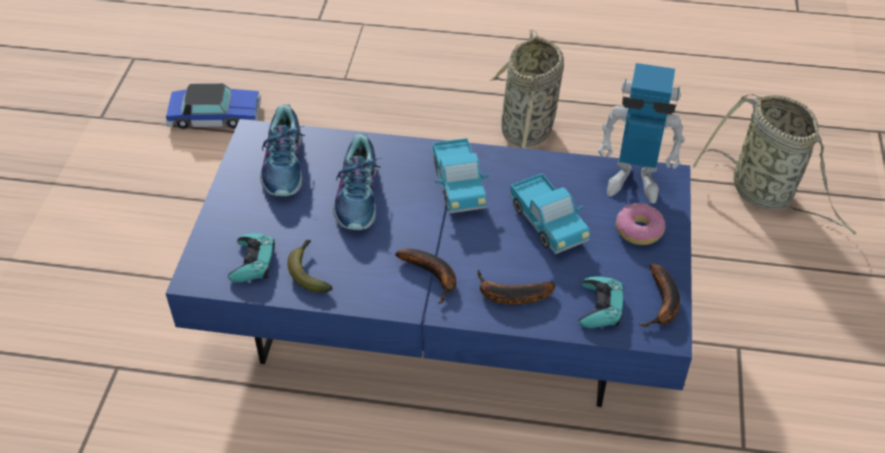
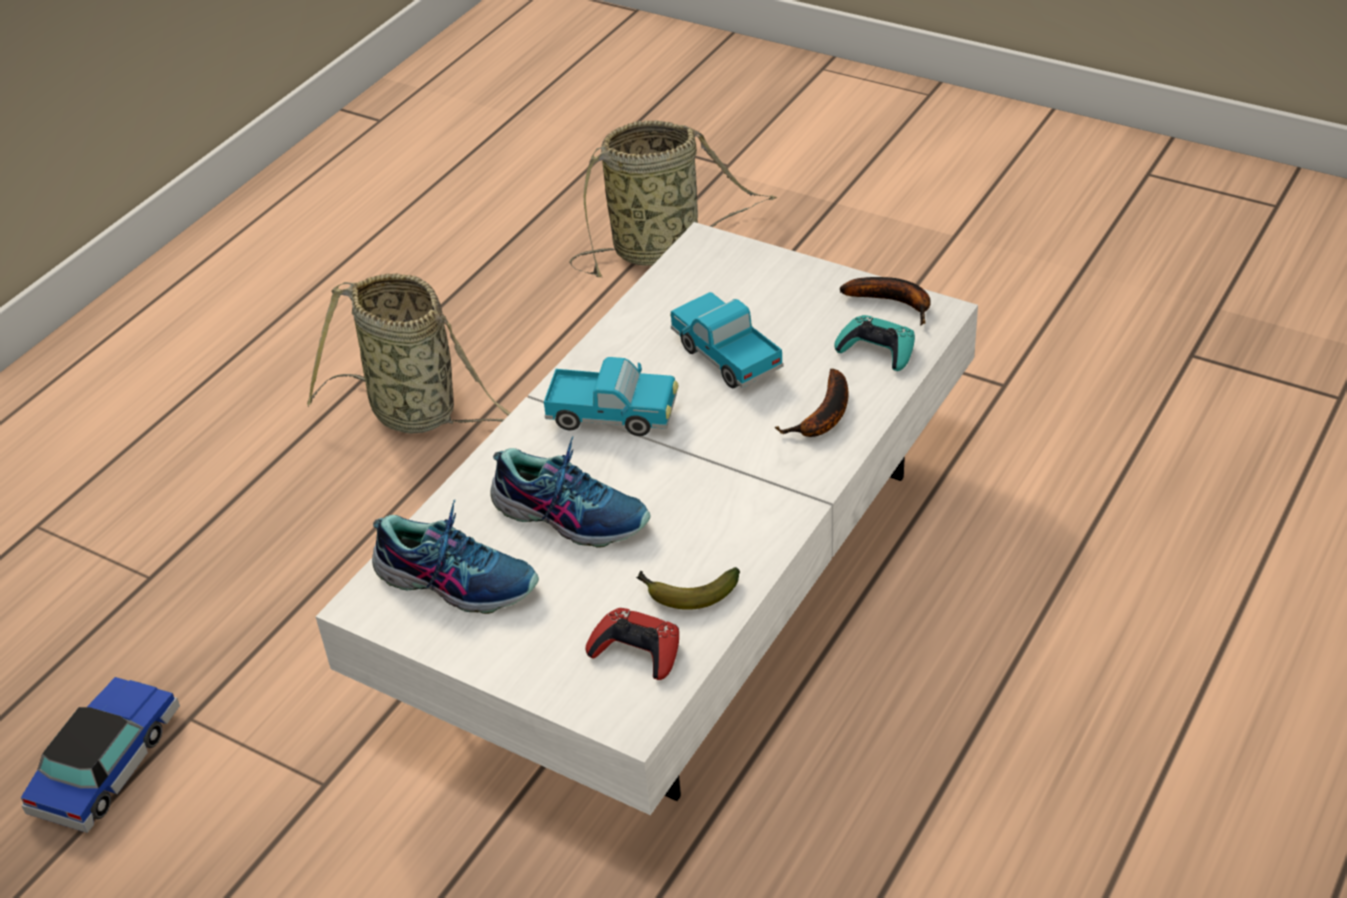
camera: 65 degrees left, 5 degrees down
(253, 262) = (636, 650): turquoise game controller -> red game controller
(433, 276) = (757, 475): banana -> none
(443, 308) = (682, 578): blue coffee table -> white coffee table
(548, 225) = (725, 356): toy truck -> toy truck turned 120 degrees counterclockwise
(634, 181) = (694, 269): toy robot -> none
(639, 230) = (775, 288): donut -> none

